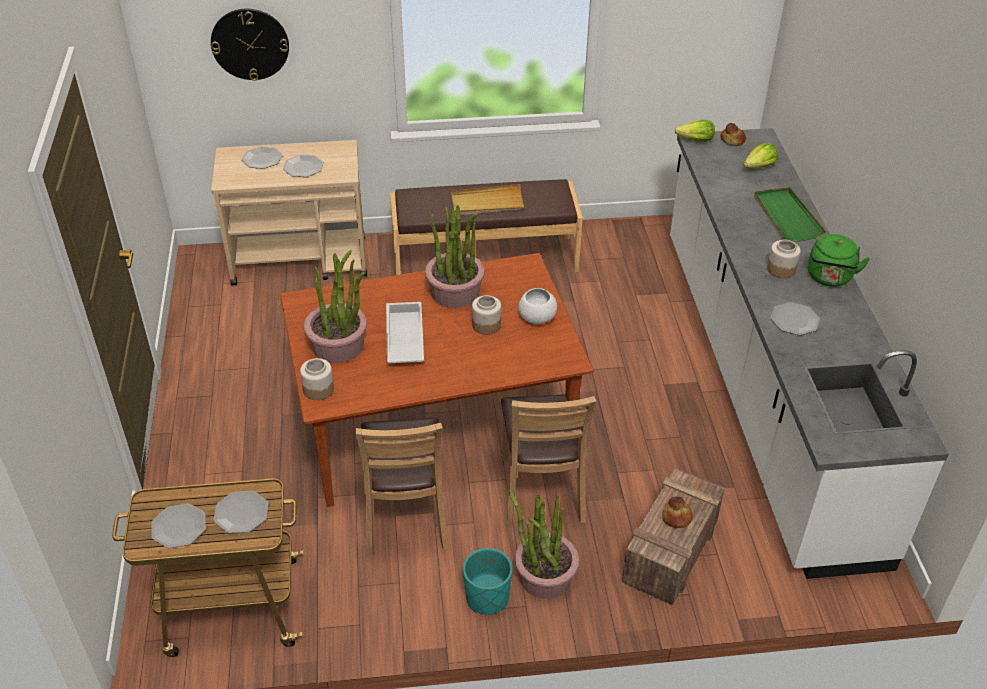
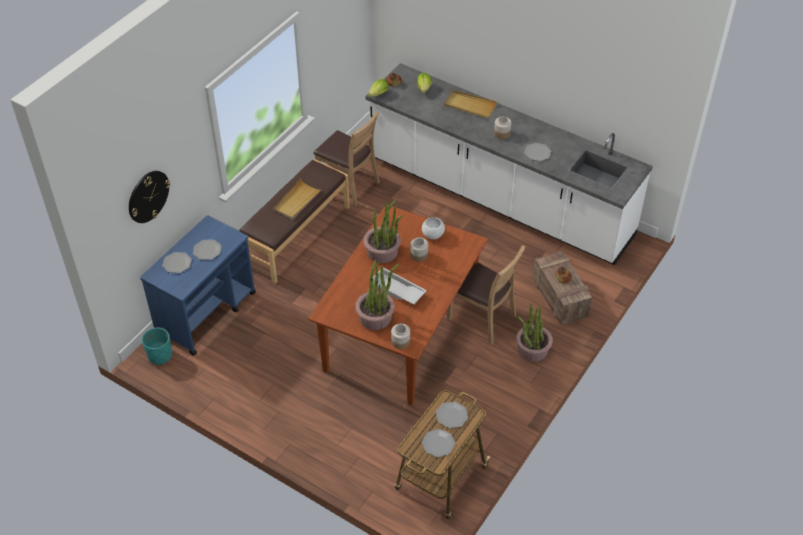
camera: 50 degrees left, 5 degrees up
(301, 261) = (206, 313): beige cart -> blue cart
(406, 516) = (448, 378): brown chair -> brown chair (348, 185)
(487, 598) = (525, 377): turquoise planter -> turquoise planter (160, 355)
(787, 217) = (469, 106): green tray -> beige tray
(829, 278) = (523, 123): green kettle -> none

